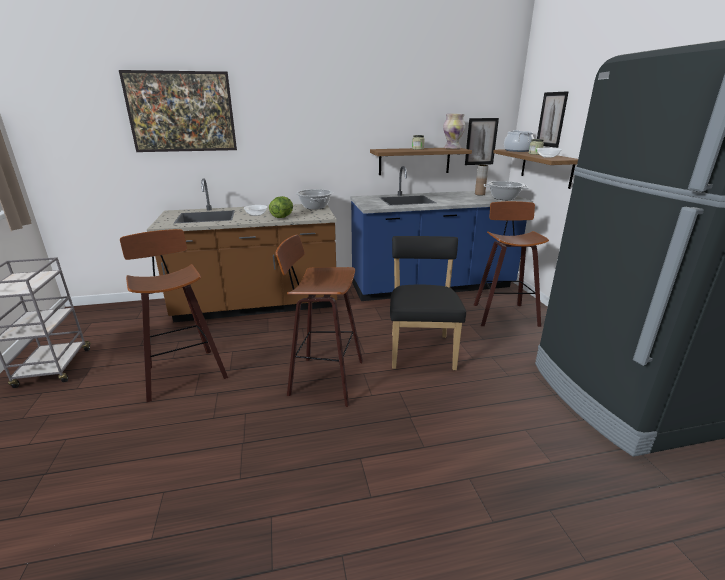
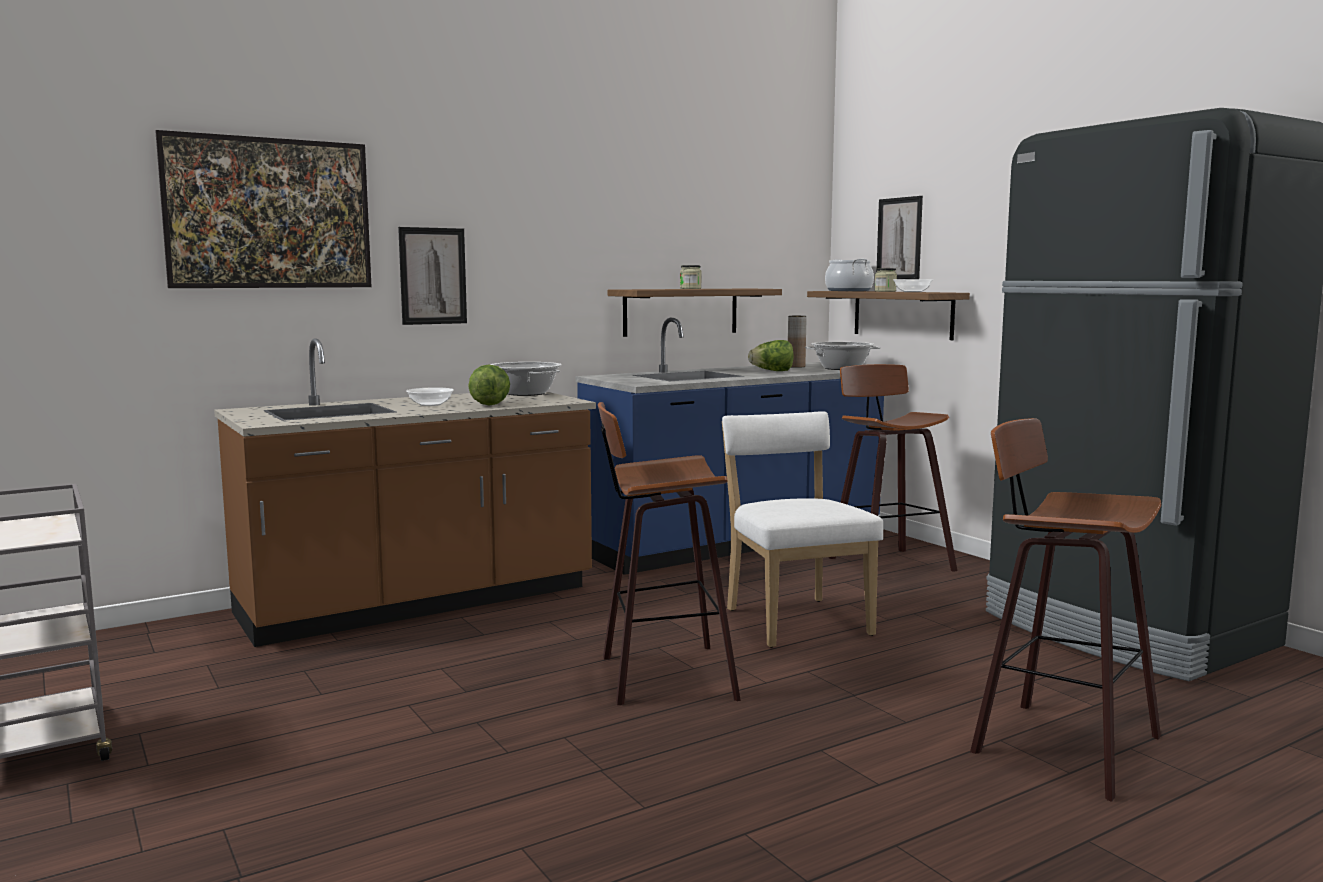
camera: 20 degrees left, 15 degrees down
(183, 372) = (370, 708): stool -> stool (1058, 744)
(421, 349) = (794, 620): black chair -> white chair
(452, 148) = (745, 288): vase -> none
(459, 198) = (772, 371): none -> lettuce
(481, 141) = (781, 279): picture -> picture (433, 276)

